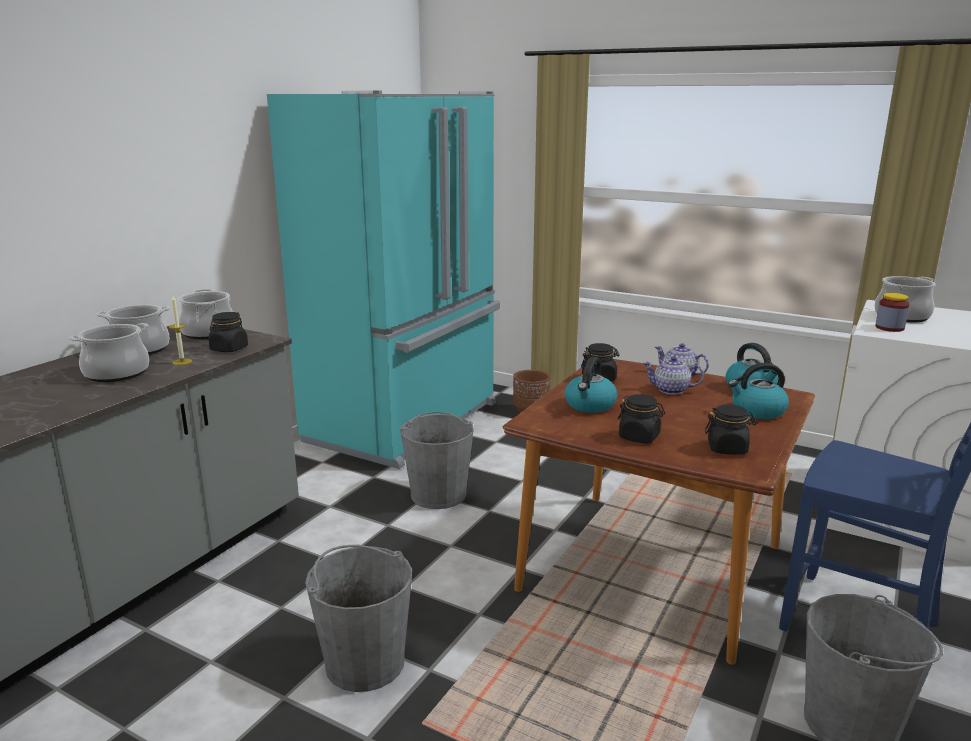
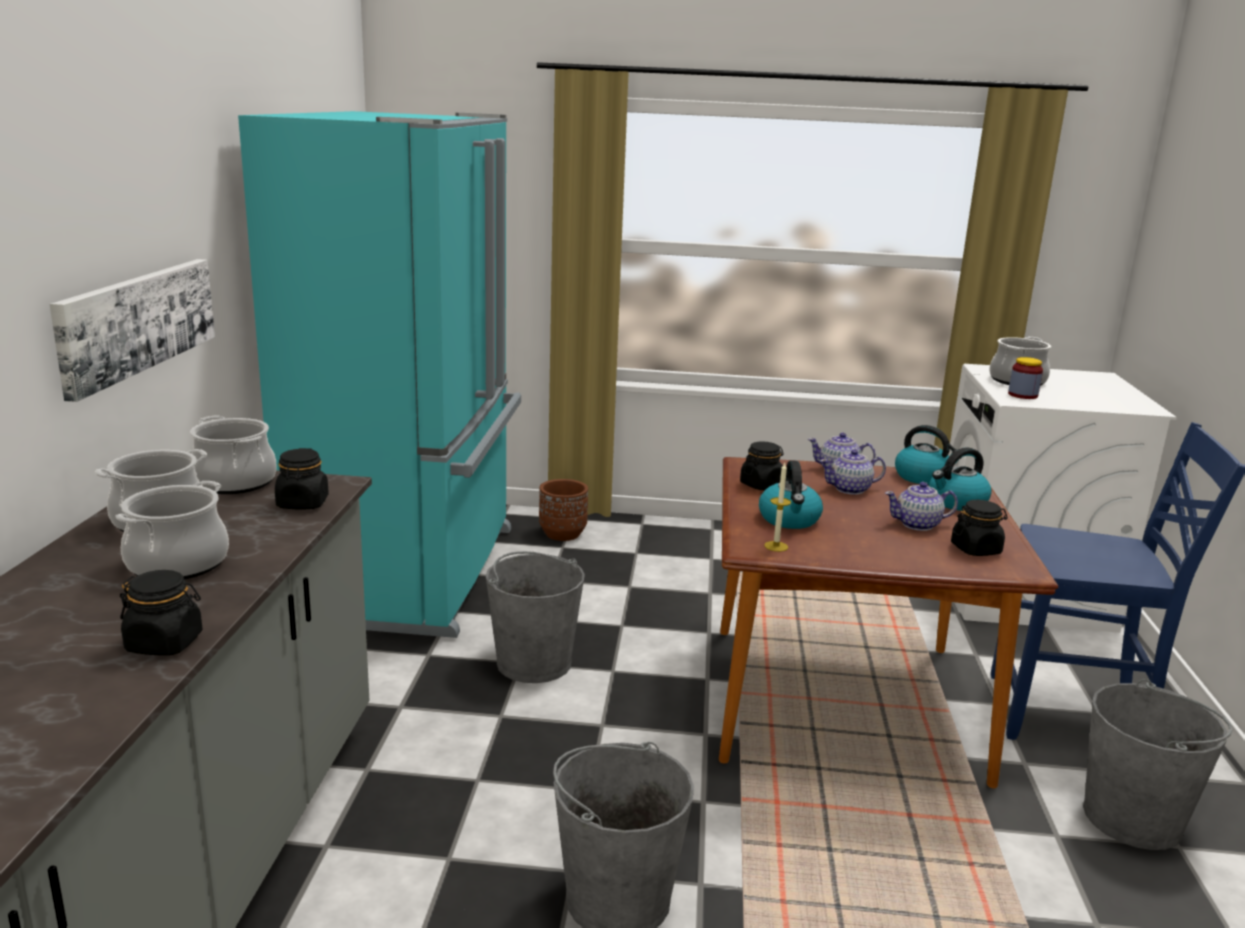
camera: 25 degrees left, 0 degrees up
(163, 225) = (137, 322): none -> picture
(182, 362) = (258, 532): candle -> candle (776, 546)
(639, 437) = (881, 550): black jar -> black jar (165, 643)
(698, 423) = (918, 524): none -> teapot

